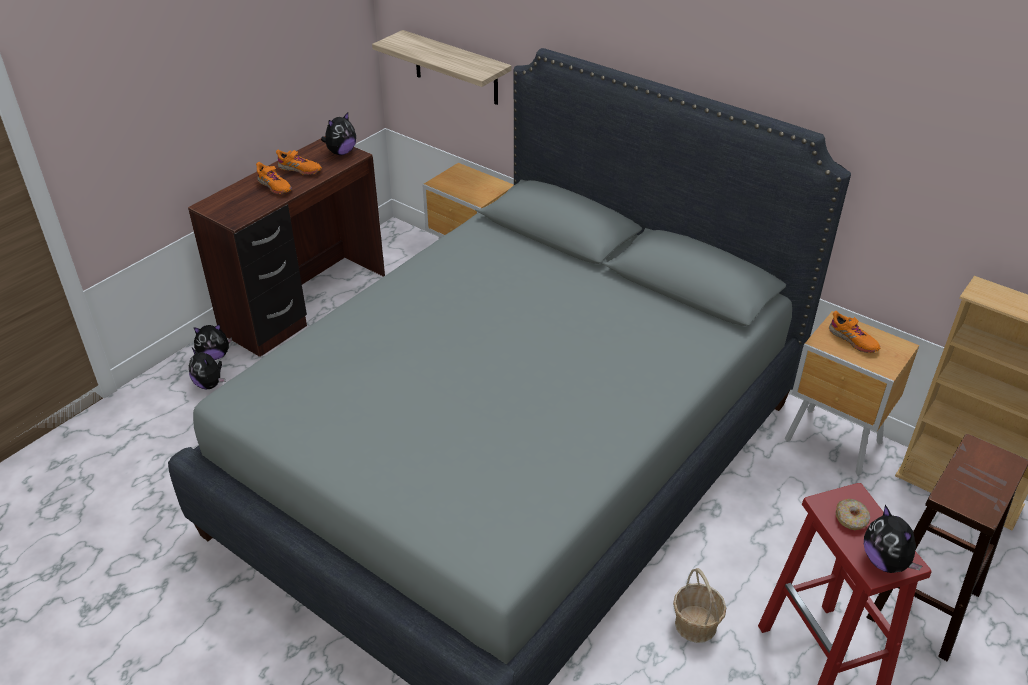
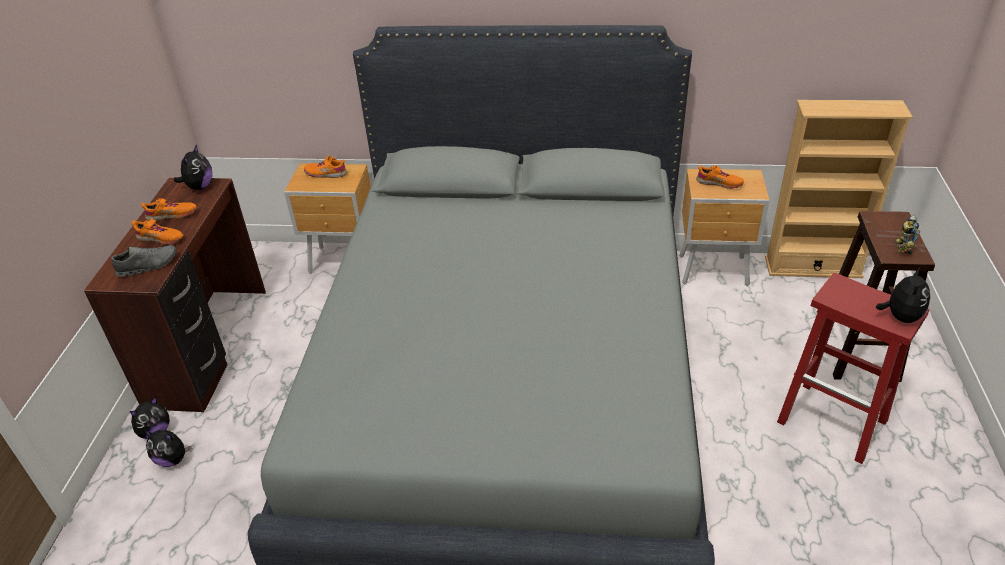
camera: 30 degrees left, 0 degrees up
(246, 205) = (147, 266): none -> grey shoe
(456, 68) = (278, 74): shelf -> none
(471, 180) = (326, 173): none -> orange shoe
(695, 625) = (738, 444): basket -> none
(851, 519) = (853, 299): donut -> none
(885, 561) = (900, 316): plush toy -> plush toy turned 105 degrees counterclockwise
(972, 493) = (901, 247): none -> toy robot

